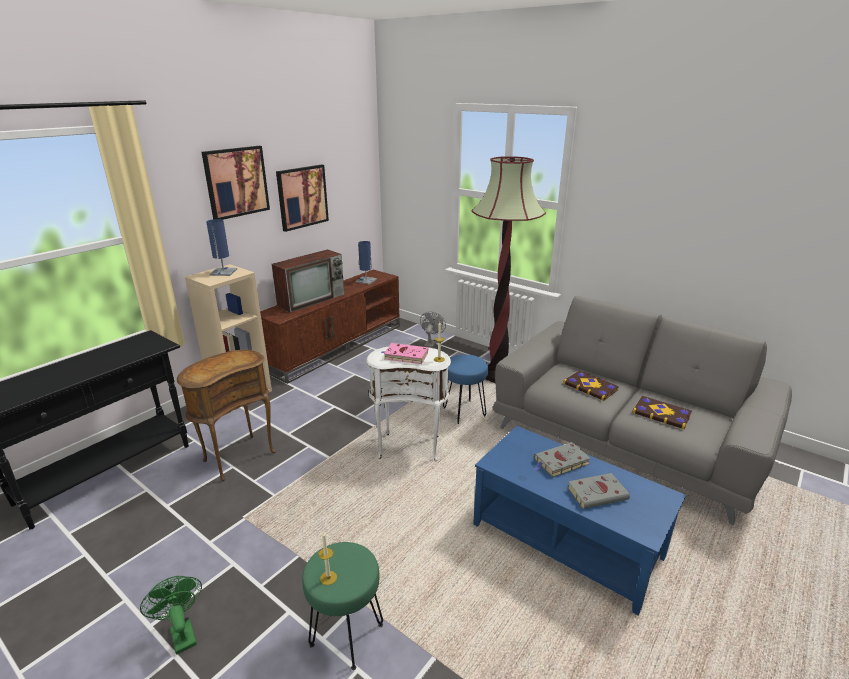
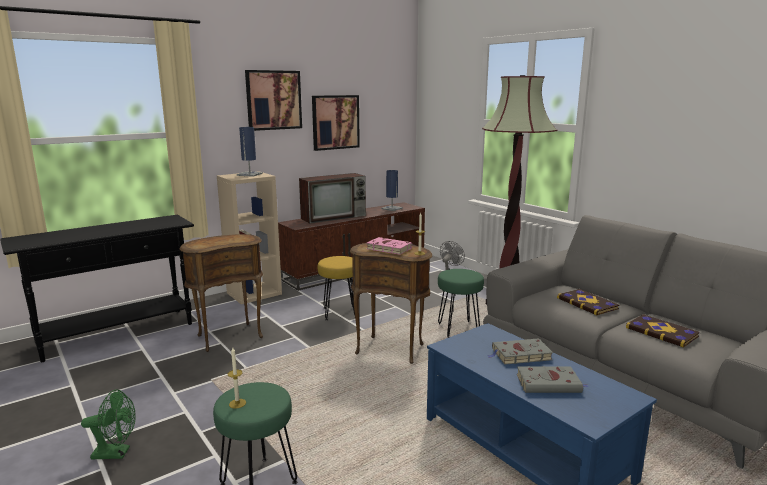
camera: 15 degrees right, 10 degrees down
(181, 633) = (116, 453): green fan -> green fan turned 105 degrees clockwise
(343, 407) = (340, 313): none -> yellow stool
(410, 445) = (391, 348): white side table -> brown side table
(464, 412) = (459, 330): blue stool -> green stool

